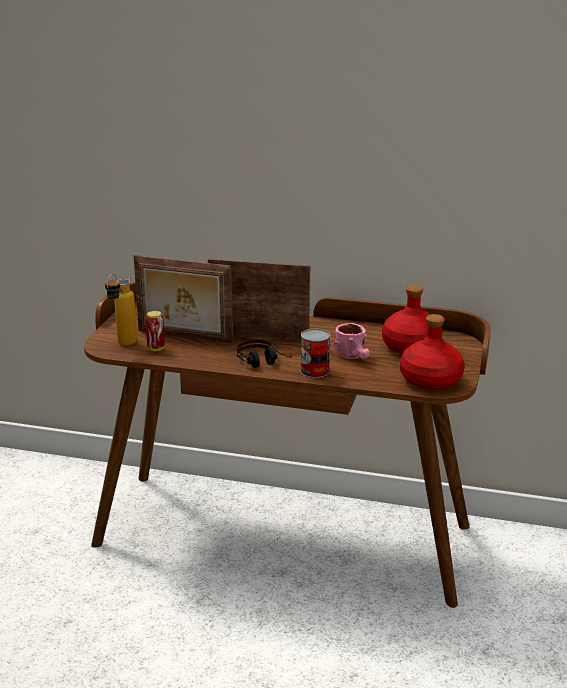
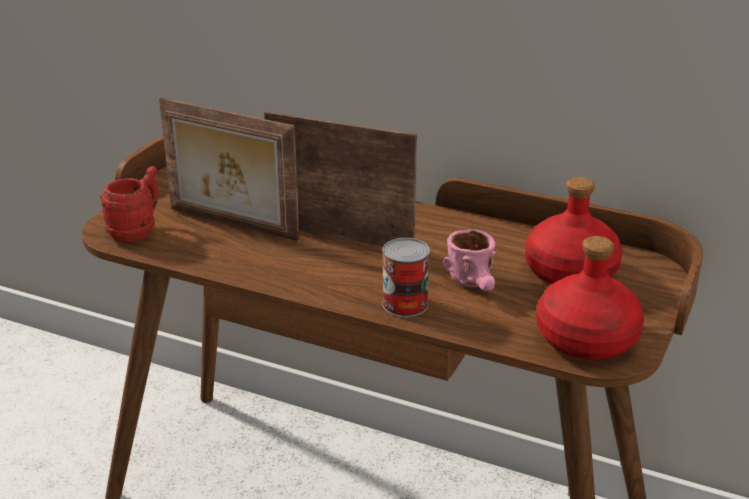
camera: 10 degrees right, 5 degrees up
(122, 345) = (137, 231): bottle -> red mug
(156, 349) = (182, 241): can -> none
(264, 364) = (331, 283): headphones -> none

